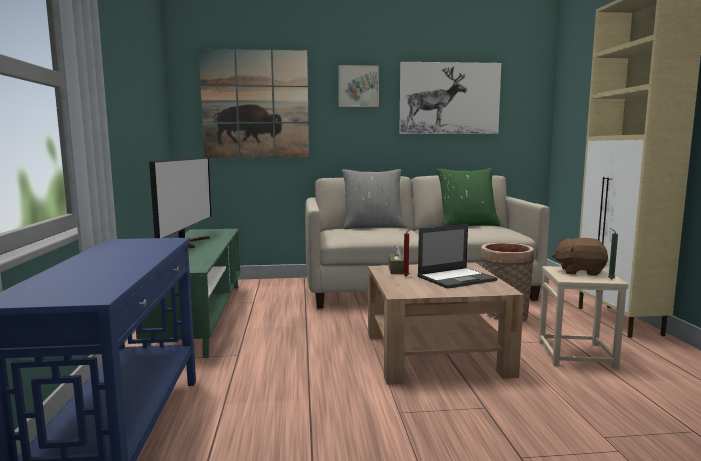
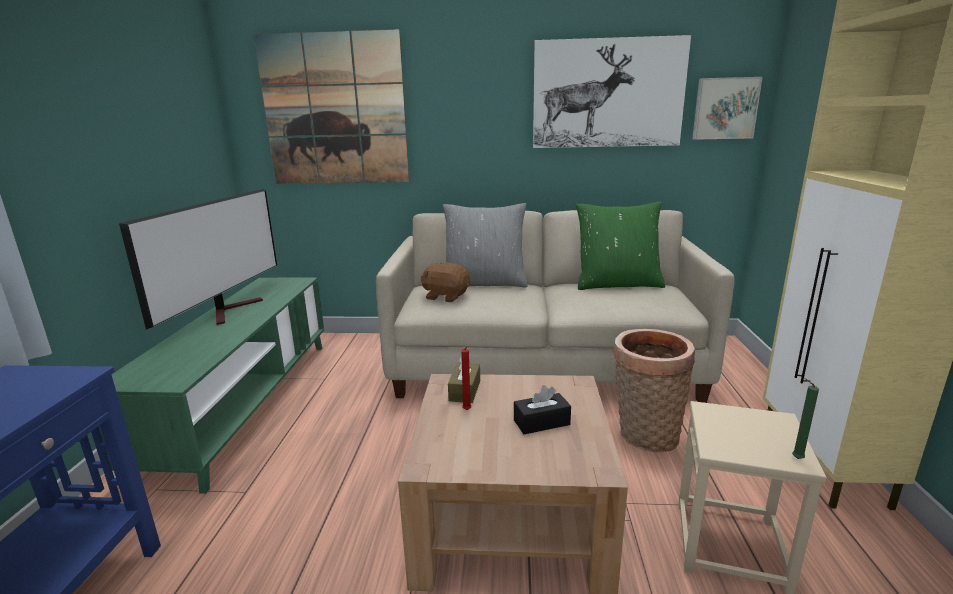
camera: 10 degrees right, 10 degrees up
(358, 86) = (473, 80): picture -> picture (725, 108)
(457, 278) = (541, 422): laptop -> black tissue box
(579, 271) = (747, 426): brown plush toy -> brown plush toy (446, 296)

